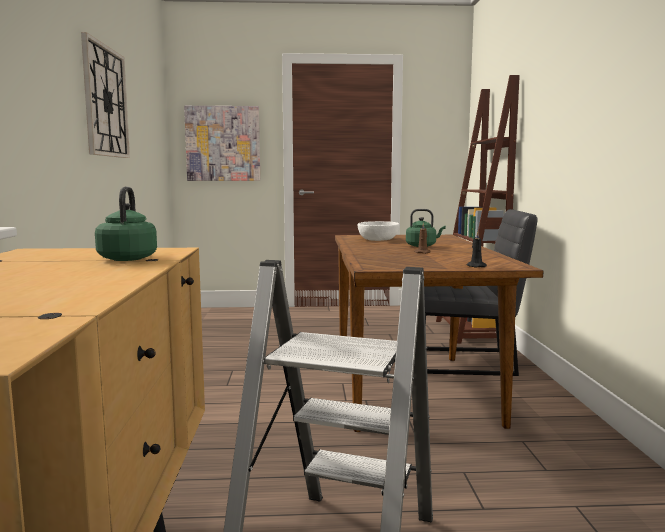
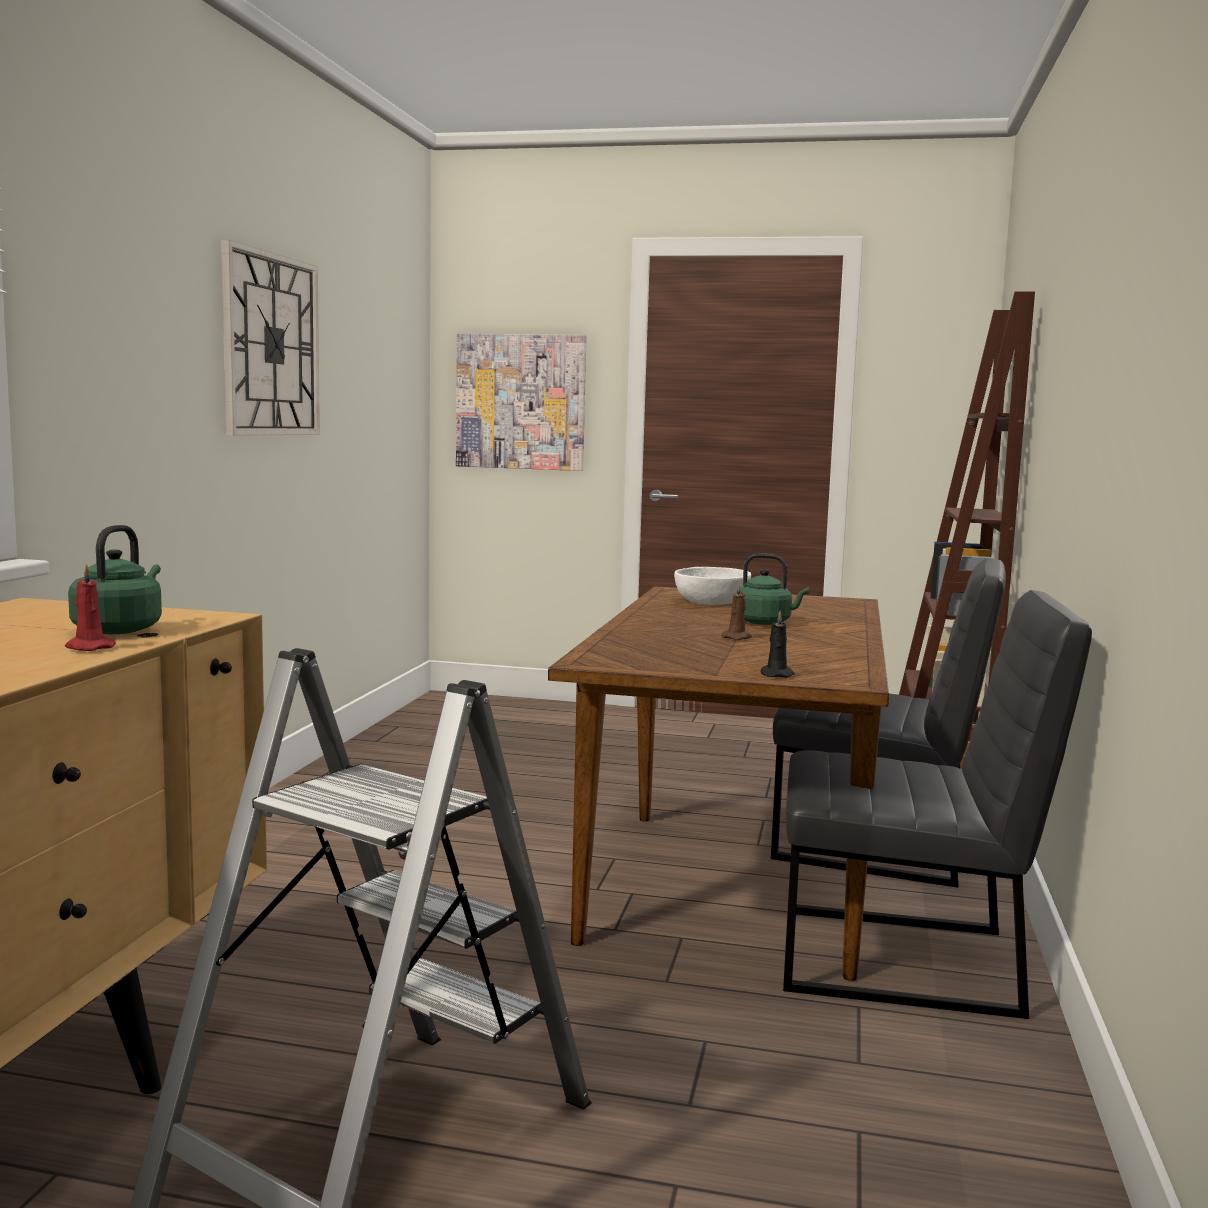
camera: 15 degrees right, 0 degrees up
(129, 268) = (88, 648): none -> red candle
(525, 415) = (906, 961): none -> grey chair

